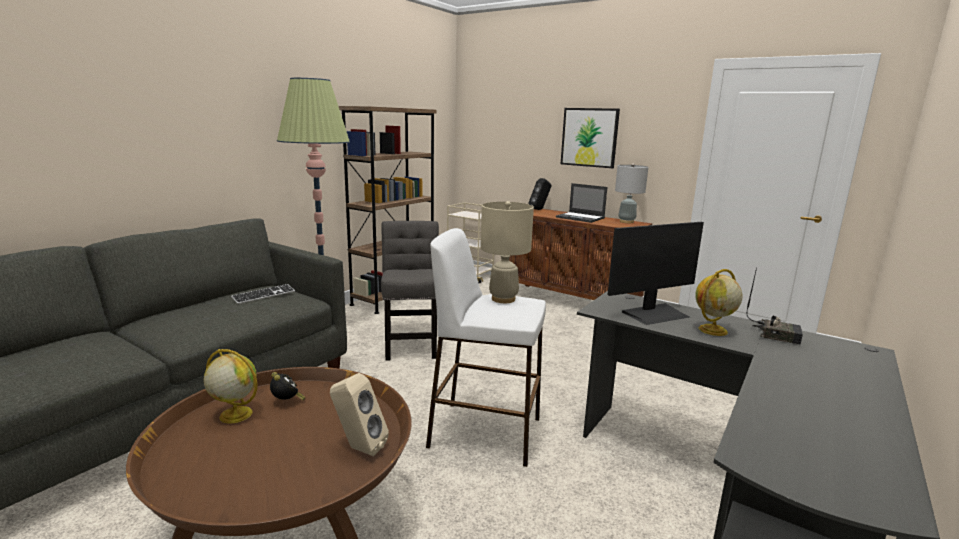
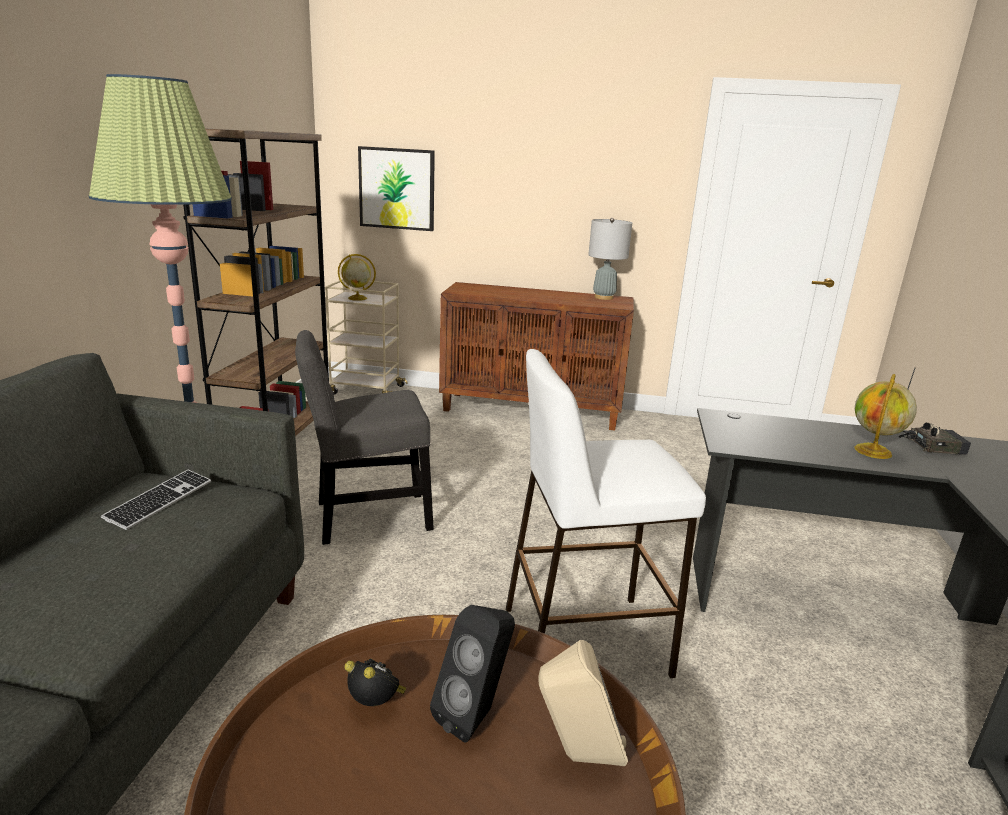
camera: 25 degrees left, 5 degrees up
(235, 415) = (308, 764): globe -> globe (357, 298)
(411, 342) = (366, 517): grey chair -> grey chair turned 75 degrees counterclockwise
(503, 299) = (616, 449): beige table lamp -> none
(539, 209) = (474, 285): black speaker -> black speaker (476, 715)
(580, 218) = (543, 295): laptop -> none
(589, 137) = (542, 180): picture -> picture (397, 189)
(655, 314) = (791, 438): monitor -> none

